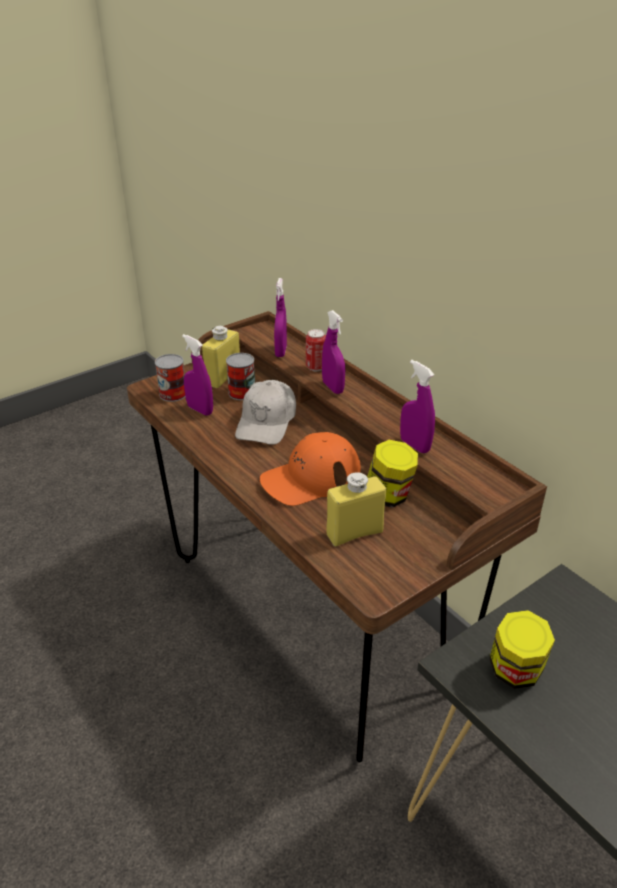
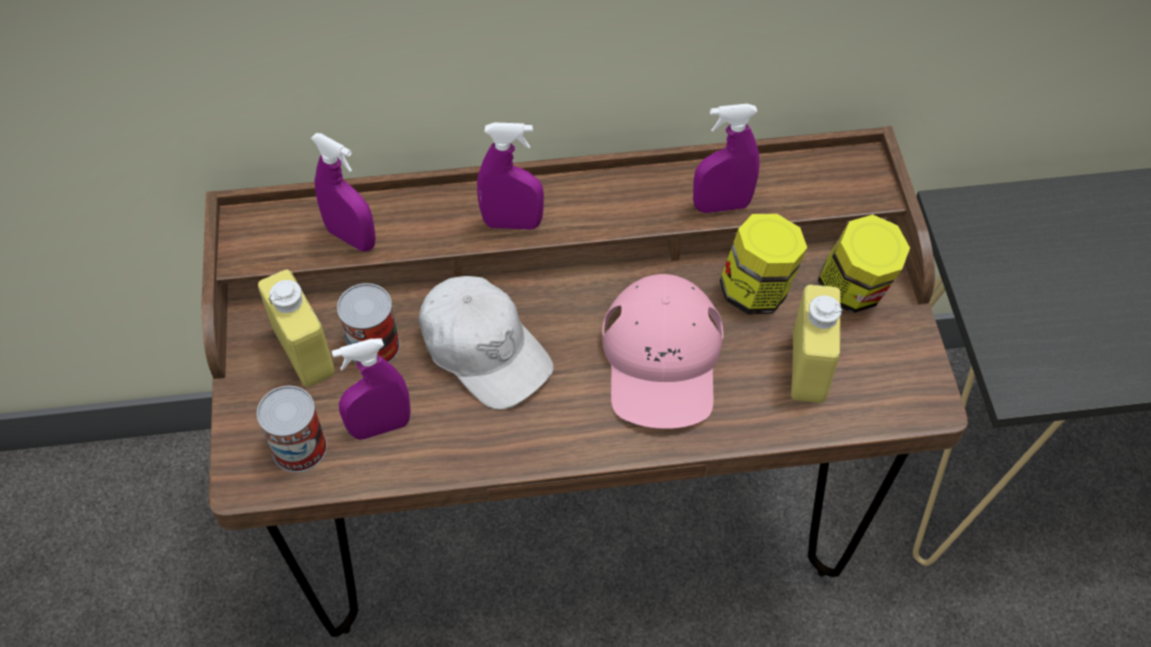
camera: 60 degrees left, 20 degrees up
(311, 478) = (662, 359): orange cap -> pink cap
(315, 367) = (436, 216): can -> none
(515, 672) = (1053, 336): jar -> jar (854, 291)

